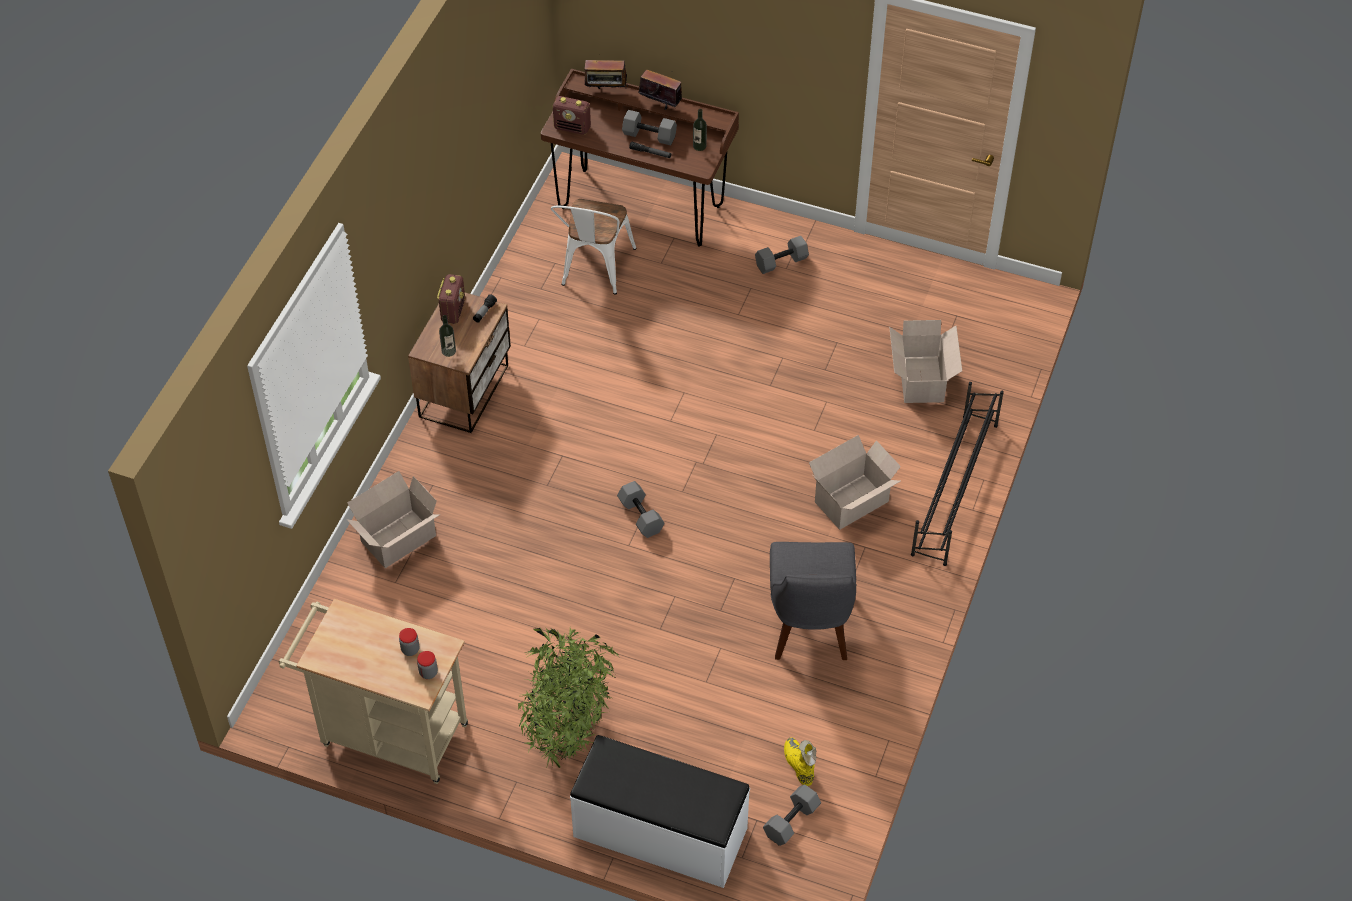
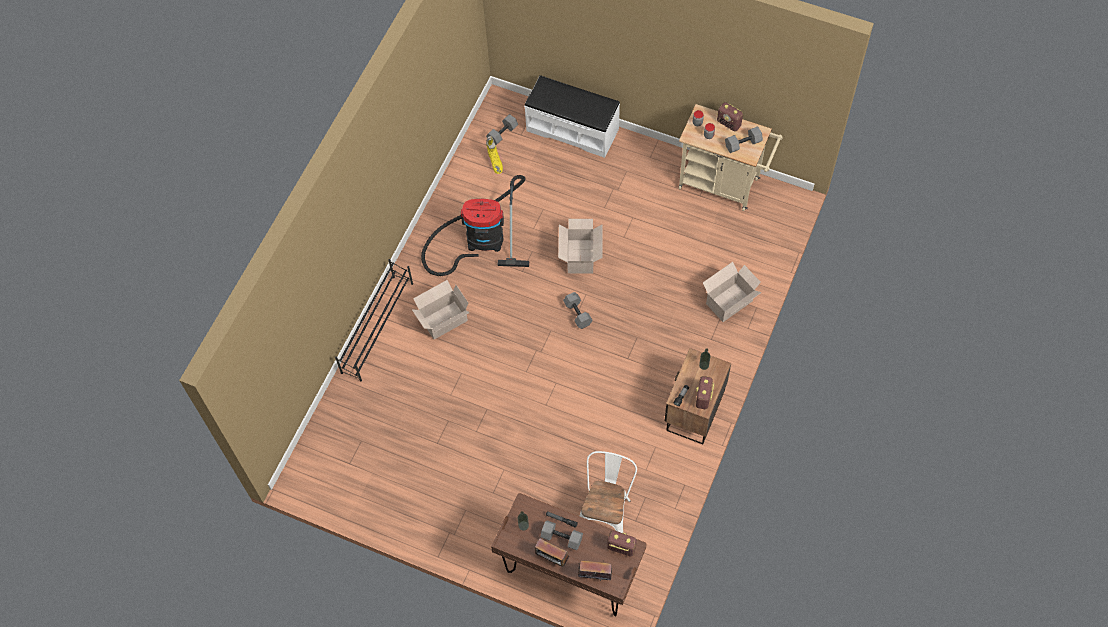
camera: 175 degrees left, 10 degrees up
(371, 672) = (729, 124): none -> radio
(568, 729) = (622, 184): potted plant -> none
(781, 263) = (468, 515): grey dumbbell -> grey dumbbell (743, 143)
(809, 627) = (480, 239): grey chair -> vacuum cleaner
(921, 381) = (384, 409): cardboard box -> cardboard box (581, 255)

